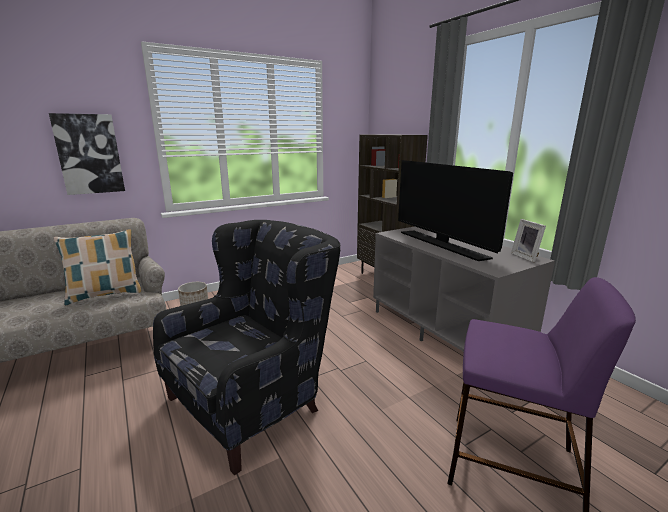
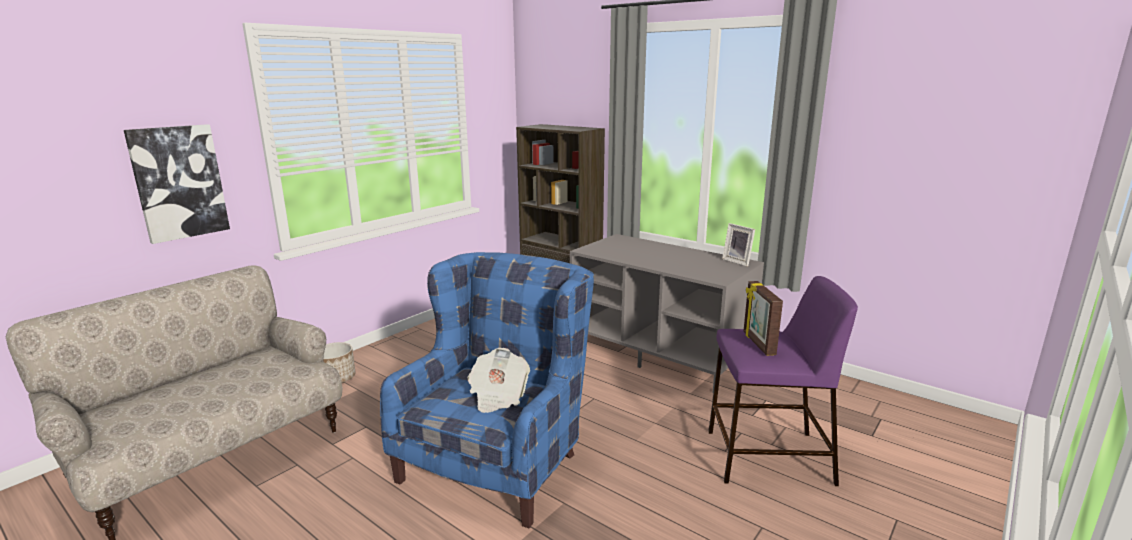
camera: 20 degrees left, 0 degrees up
(105, 294) = (253, 375): pillow -> none
(241, 345) = (498, 396): none -> newspaper
(256, 398) = (500, 458): black armchair -> blue armchair
(442, 245) = (652, 257): television -> none
(504, 343) = (758, 343): none -> picture frame

